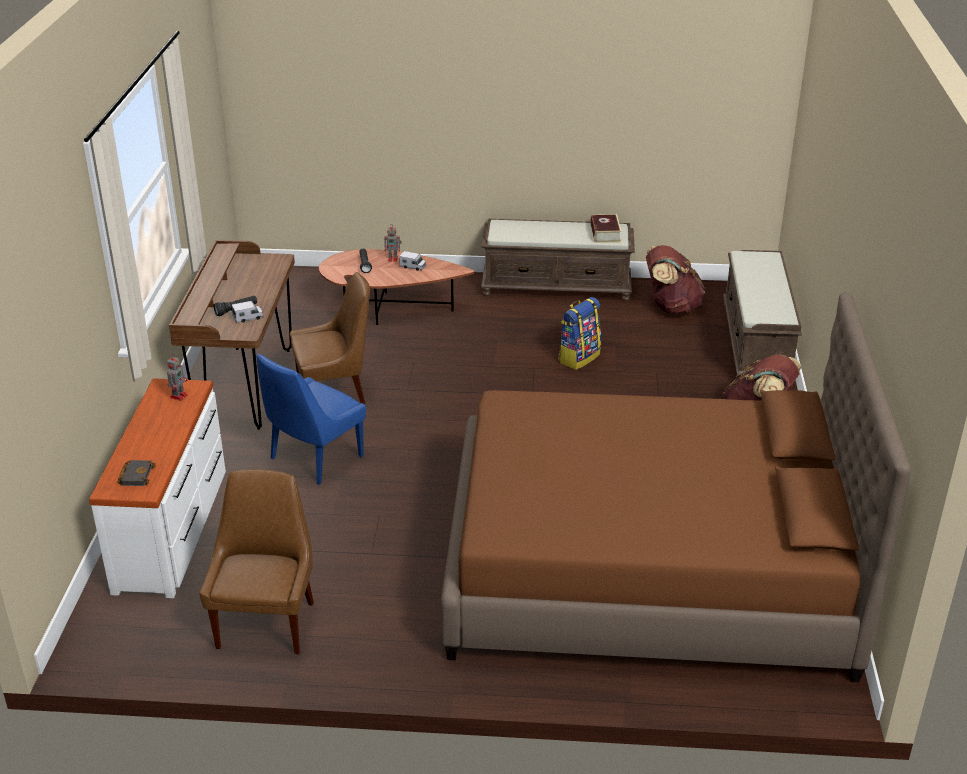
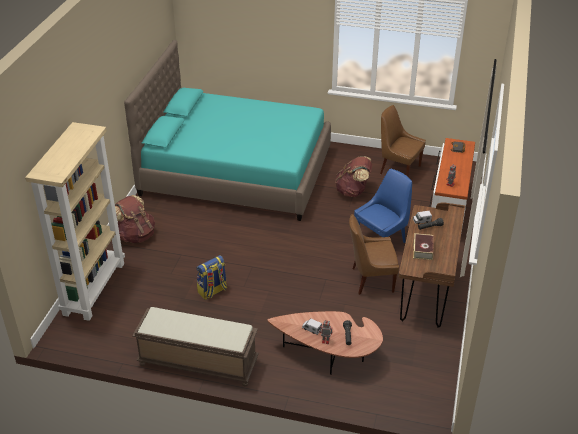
camera: 170 degrees left, 5 degrees up
(267, 622) = (398, 169): brown chair -> brown chair turned 105 degrees clockwise
(605, 233) = (161, 321): book -> book (423, 250)
(647, 569) = (236, 172): brown bed -> turquoise bed
(671, 307) = (126, 329): brown backpack -> brown backpack (353, 191)
(756, 345) = (94, 288): brown bench -> beige bookcase

